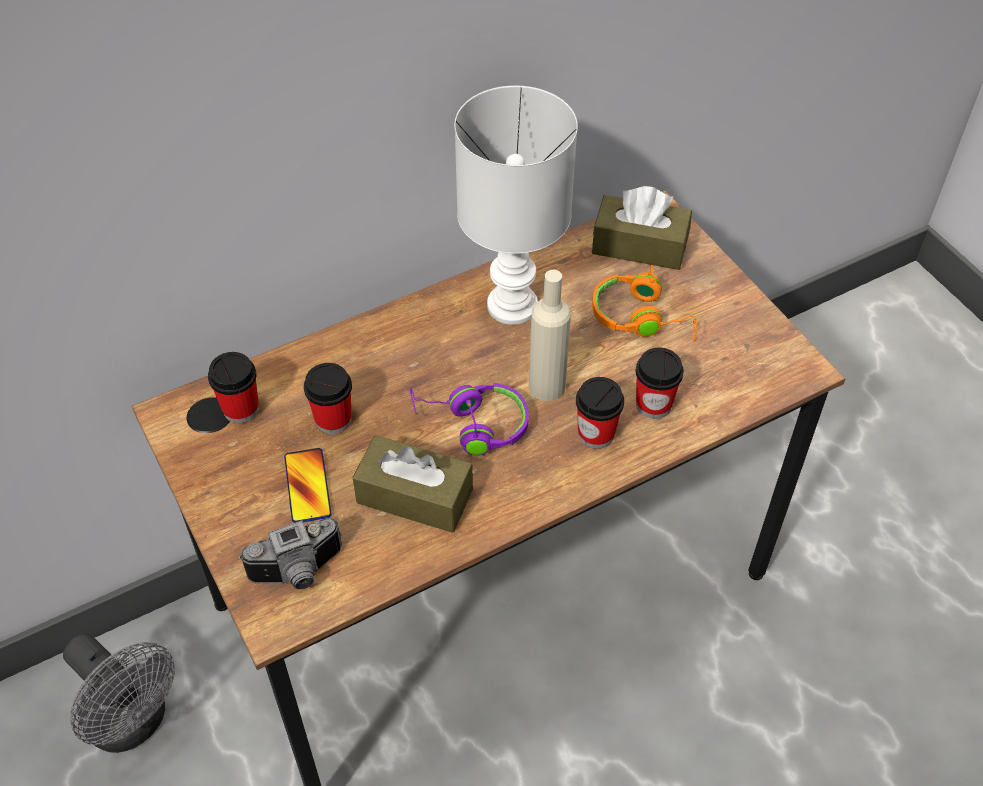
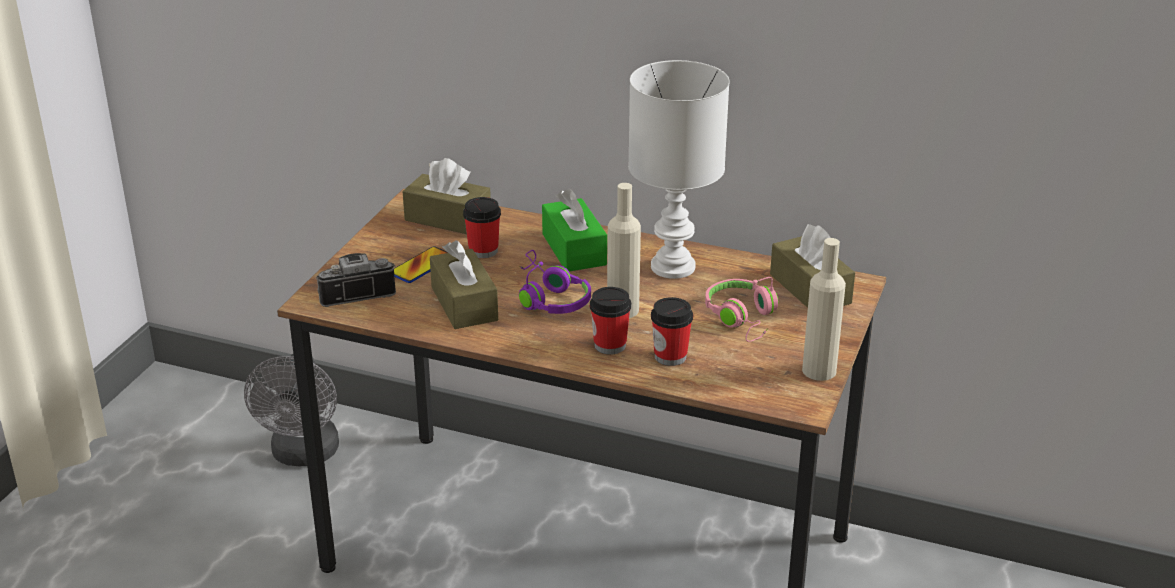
camera: 50 degrees right, 20 degrees down
(241, 409) = (448, 219): cup -> brown tissue box
(299, 573) = (356, 293): camera -> camera turned 135 degrees clockwise
(407, 352) = (574, 249): none -> green tissue box
(642, 318) = (743, 319): orange headphones -> pink headphones
(763, 325) = (819, 370): none -> beige bottle

